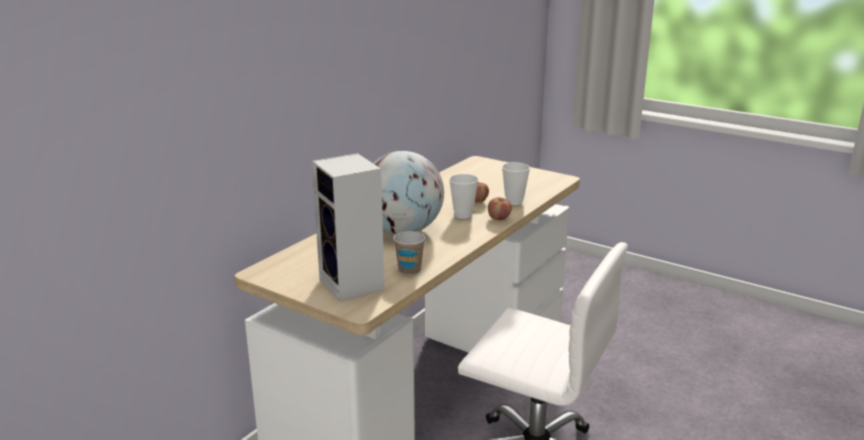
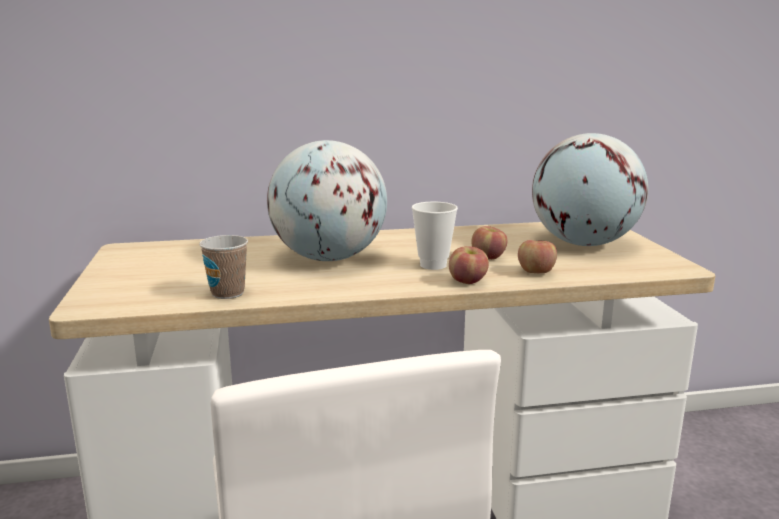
camera: 45 degrees right, 5 degrees down
(354, 285) = (146, 285): speaker -> none
(498, 177) = (584, 244): none -> globe
(514, 202) = (536, 272): cup -> apple

